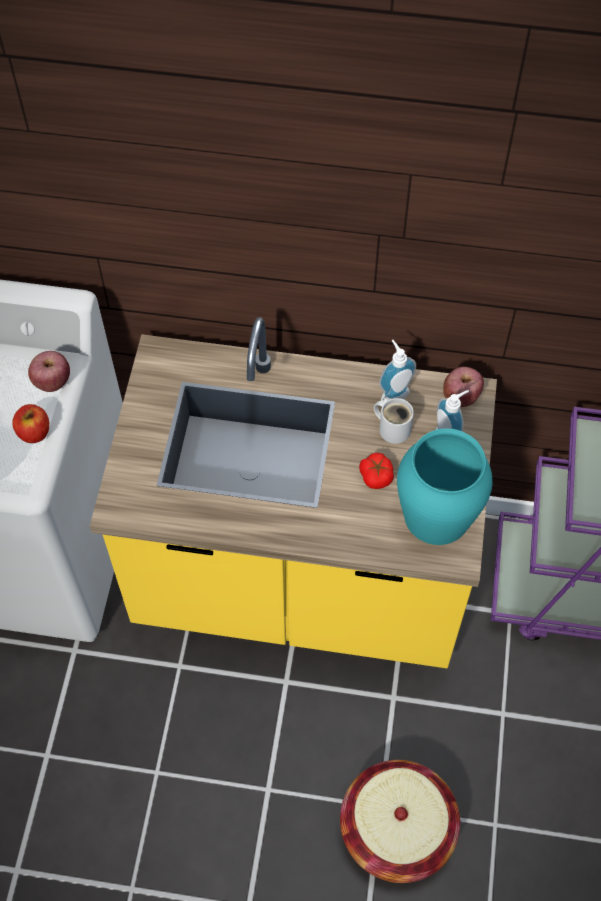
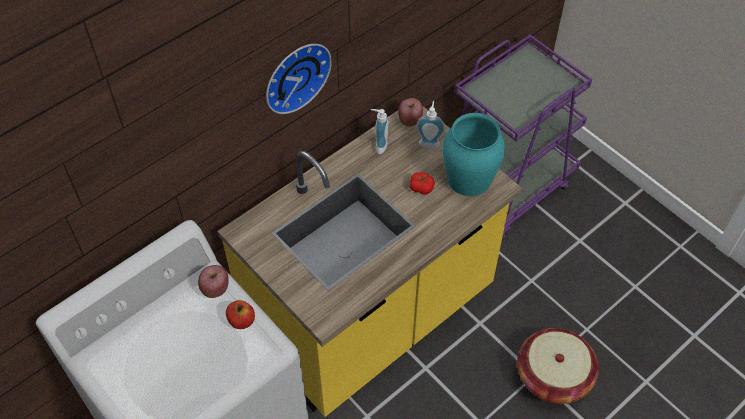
camera: 50 degrees left, 5 degrees down
(295, 224) = (294, 75): none -> wall clock
(393, 427) = (399, 160): white mug -> none

